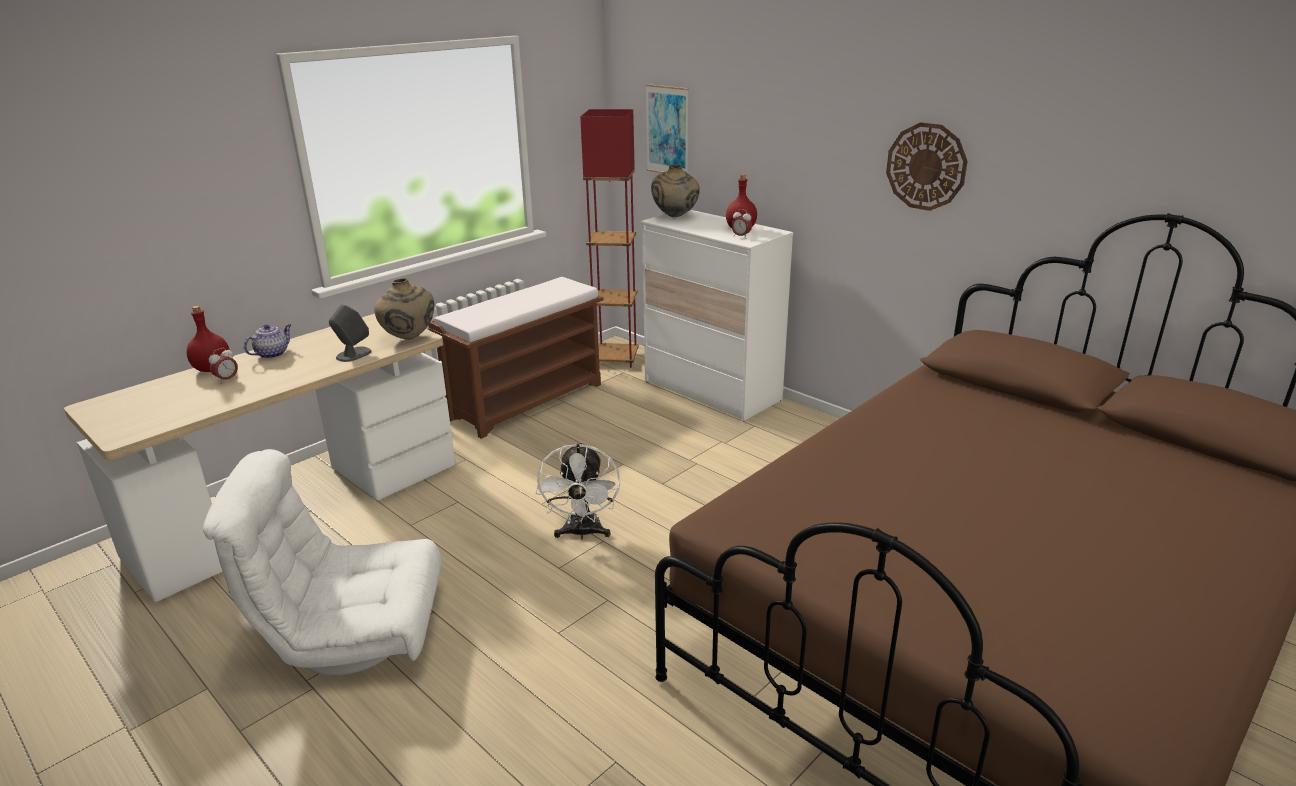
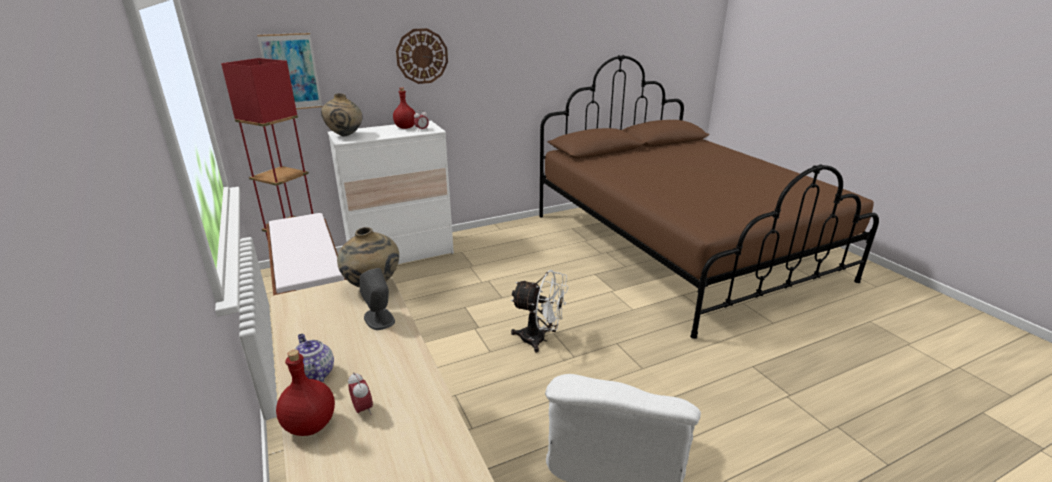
camera: 70 degrees left, 0 degrees up
(926, 166) = (509, 57): wall clock -> wall clock (422, 56)

